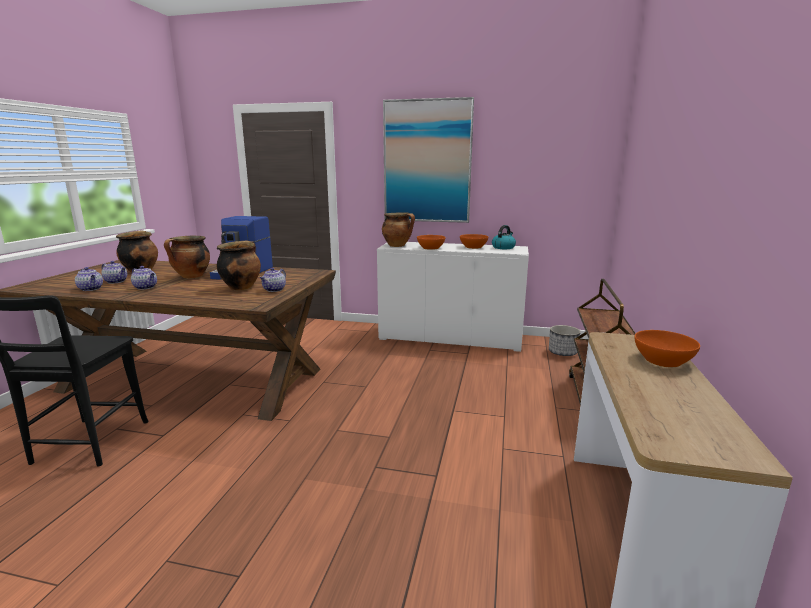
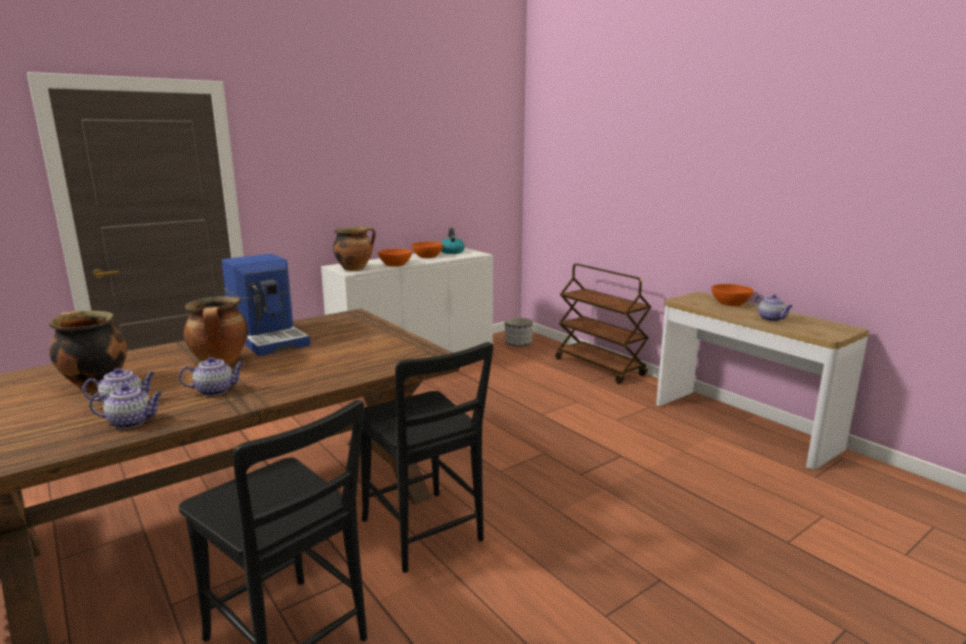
camera: 50 degrees left, 0 degrees up
(225, 437) = (425, 534): none -> black chair
(241, 287) = (341, 350): cooking pot -> none
(274, 290) = (386, 341): teapot -> teapot (771, 319)
(427, 162) = (357, 163): picture -> none

